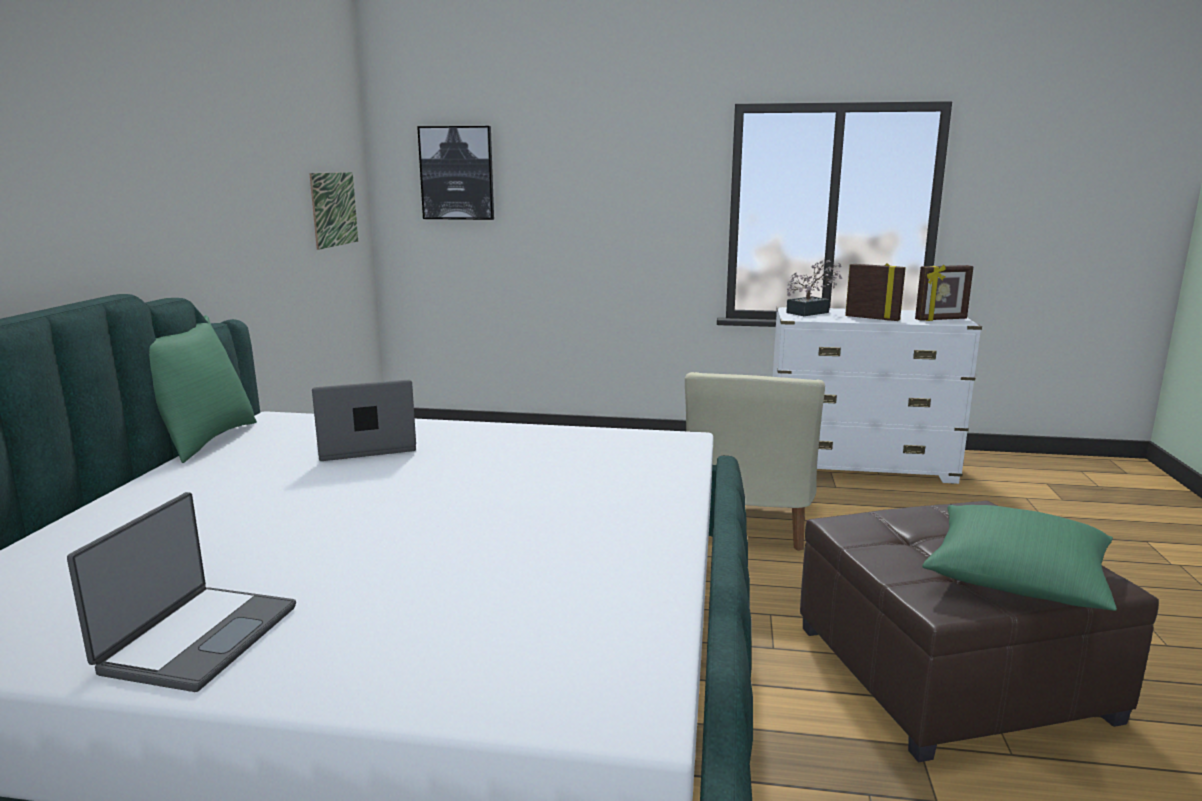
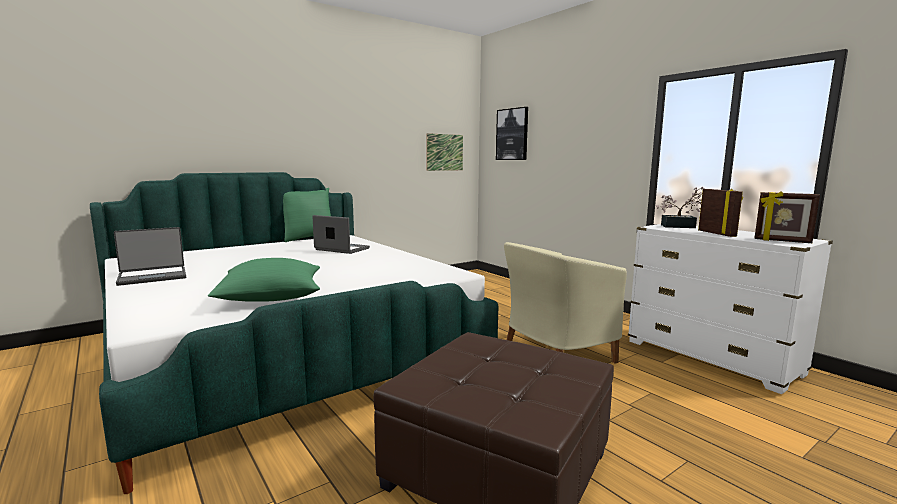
camera: 45 degrees right, 5 degrees down
(1016, 579) = (486, 396): green pillow -> green pillow (271, 297)

